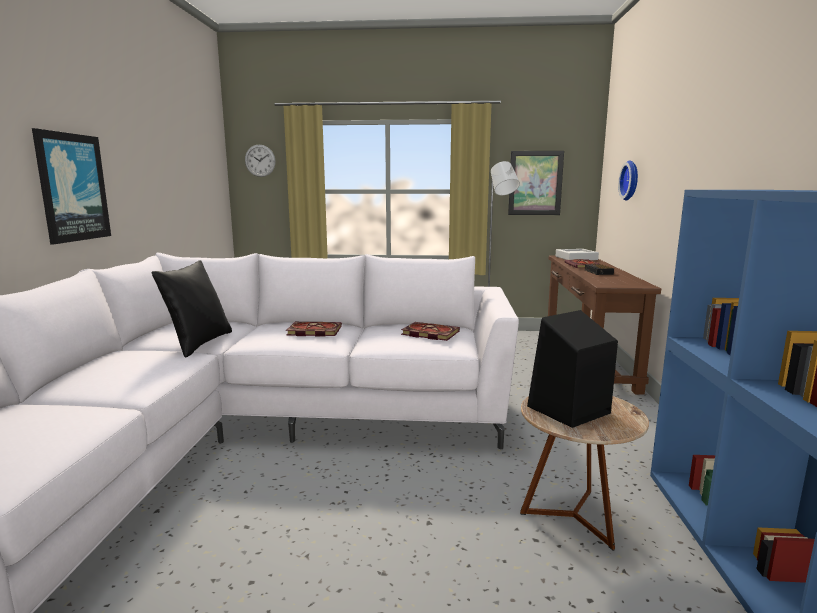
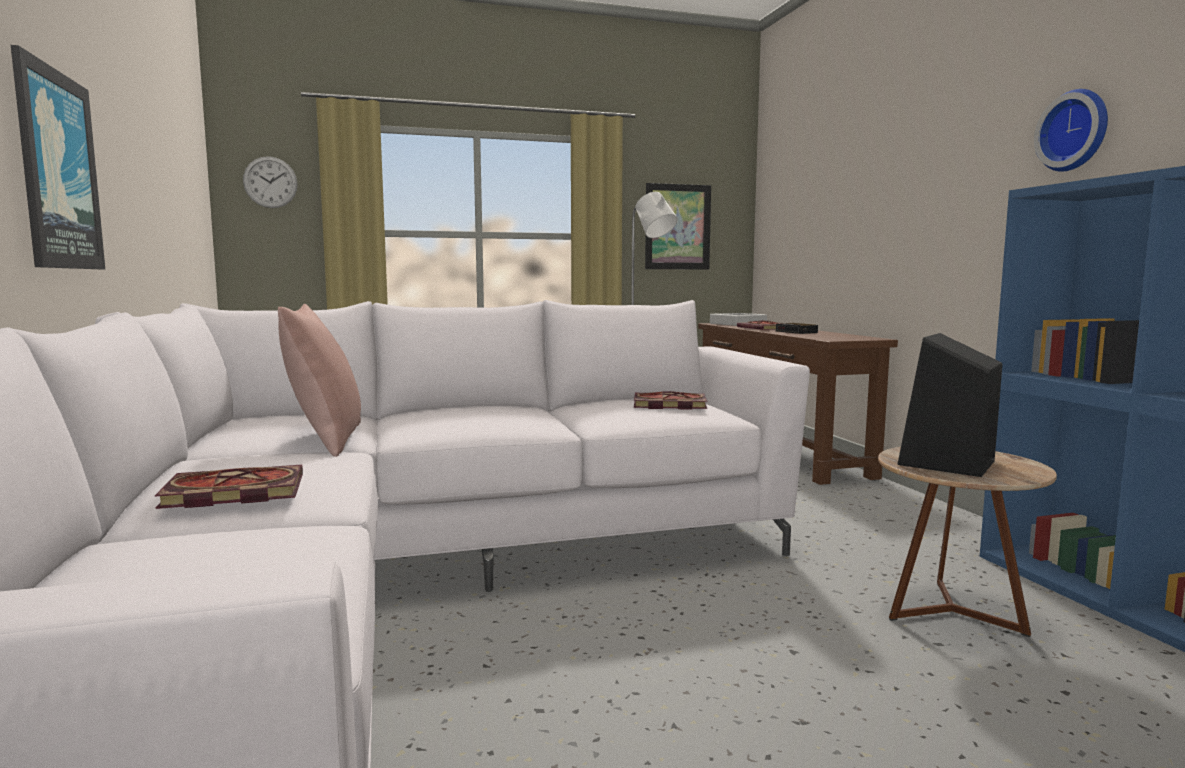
camera: 20 degrees left, 5 degrees down
(199, 343) = (326, 441): black pillow -> pink pillow
(313, 331) = (498, 413): book -> book (230, 493)
(631, 180) = (819, 217): wall clock -> wall clock (1075, 131)

